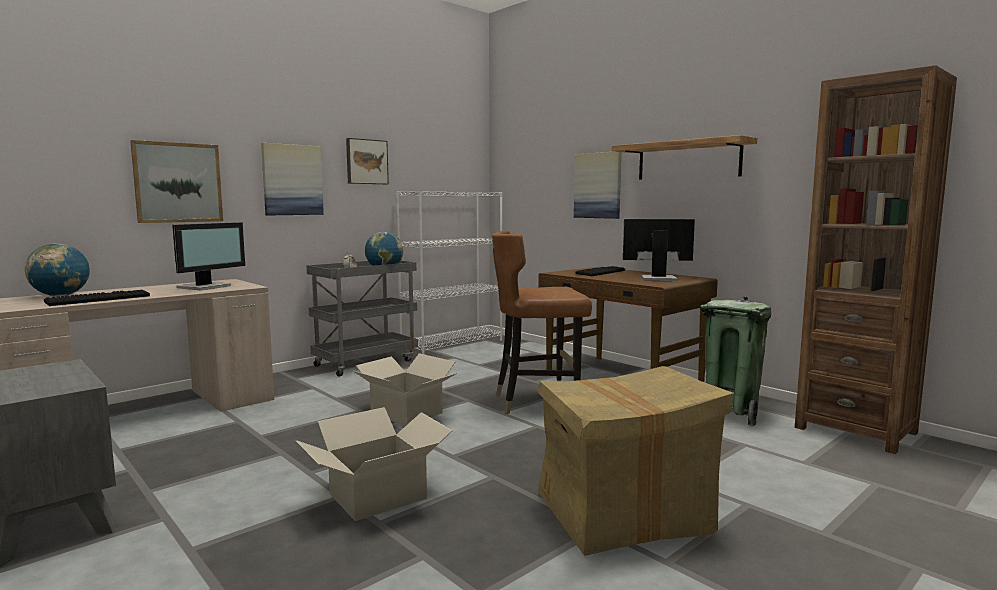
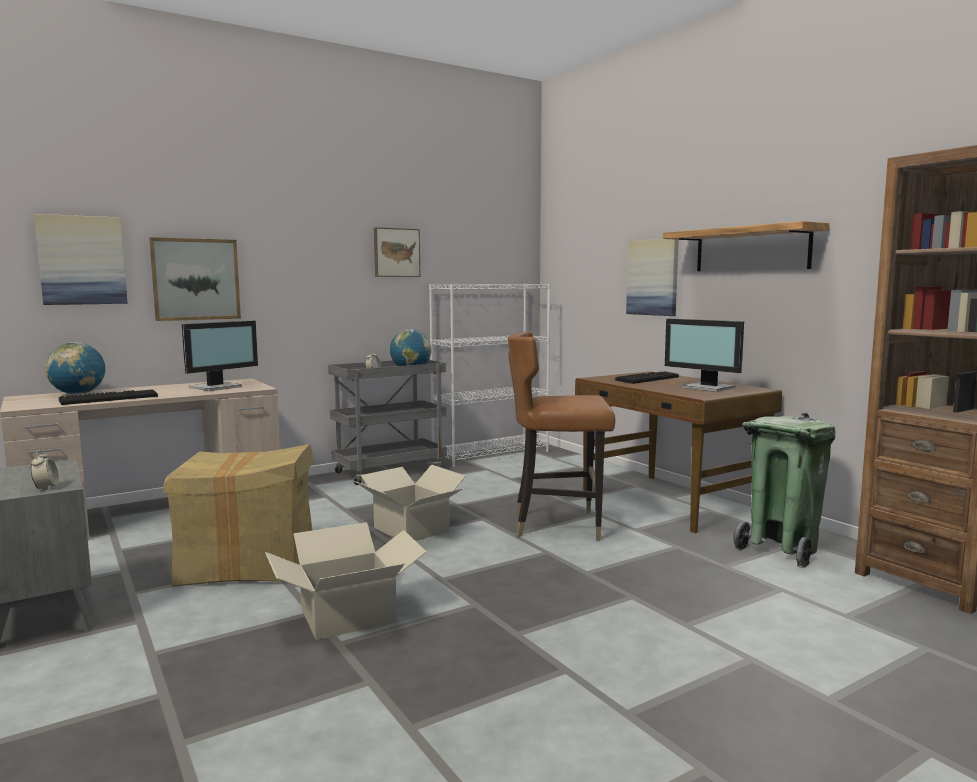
camera: 10 degrees right, 0 degrees up
(64, 387) = (46, 488): none -> alarm clock
(292, 180) = (314, 274): picture -> picture (82, 260)
(623, 513) = (601, 656): cardboard box -> cardboard box (249, 564)
(657, 278) = (708, 388): monitor -> monitor turned 150 degrees counterclockwise

